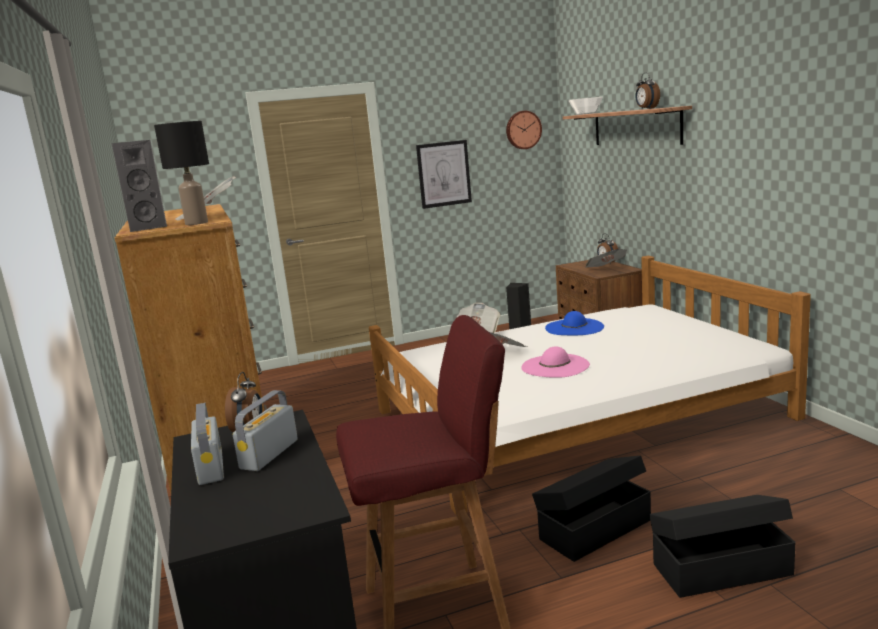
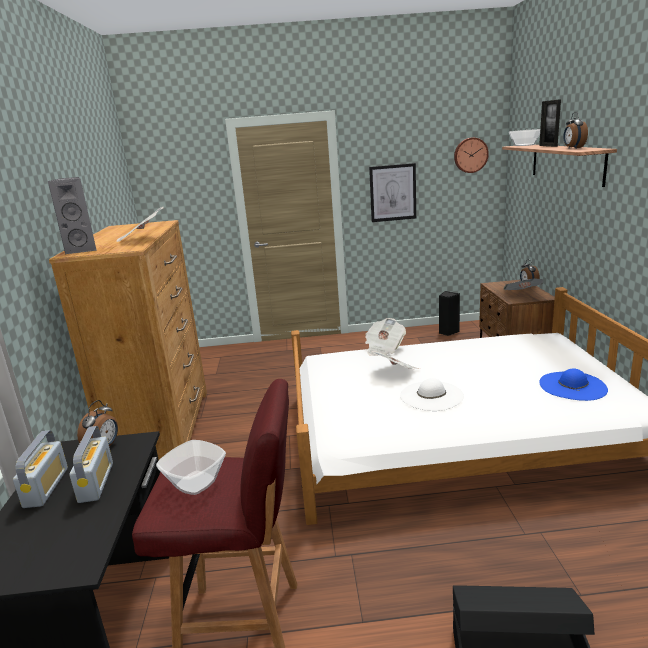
camera: 15 degrees right, 5 degrees up
(197, 223) = (119, 249): black table lamp -> none
(269, 454) = (96, 482): radio -> radio turned 135 degrees clockwise
(392, 431) = (194, 483): none -> bowl
(555, 366) = (431, 396): pink hat -> white hat
(574, 327) = (472, 352): blue hat -> blue hat (572, 386)
(593, 529) = (415, 571): black storage box -> none
(614, 111) = (548, 146): none -> picture frame

